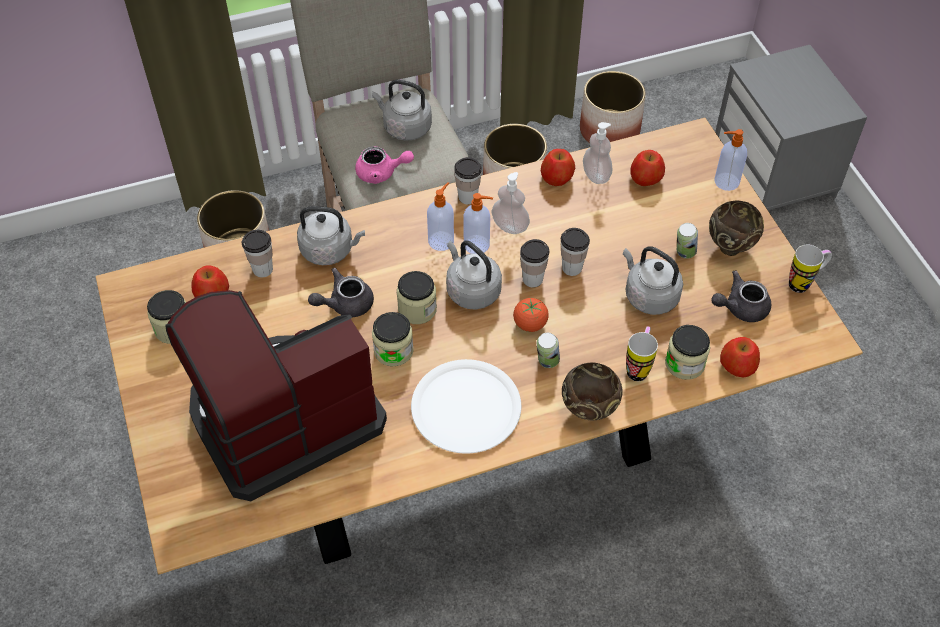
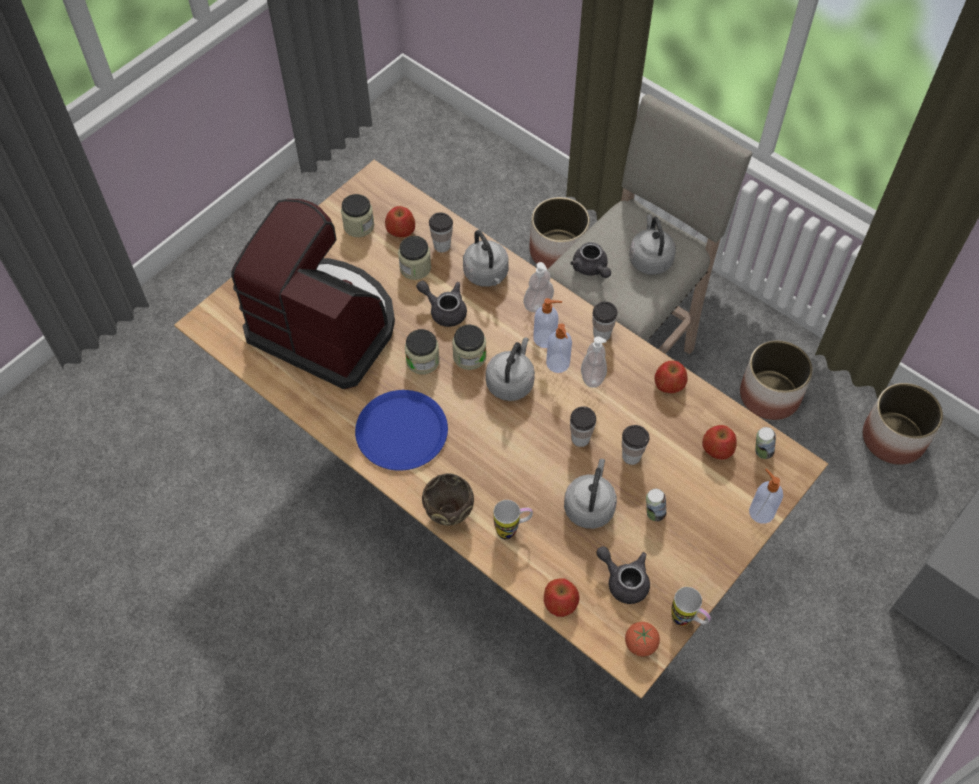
camera: 60 degrees right, 5 degrees up
(381, 173) = (591, 269): pink teapot -> grey teapot
(466, 407) = (402, 431): white plate -> blue plate
(530, 324) = (504, 436): tomato -> tomato (640, 644)
(532, 279) = (550, 417): cup -> cup (631, 456)
(547, 362) = (476, 464): can -> can (762, 452)
(596, 175) = (692, 411): soap dispenser -> soap dispenser (538, 304)
(684, 363) = (537, 562): jar -> jar (415, 268)
(730, 247) = (686, 545): brown bowl -> none

